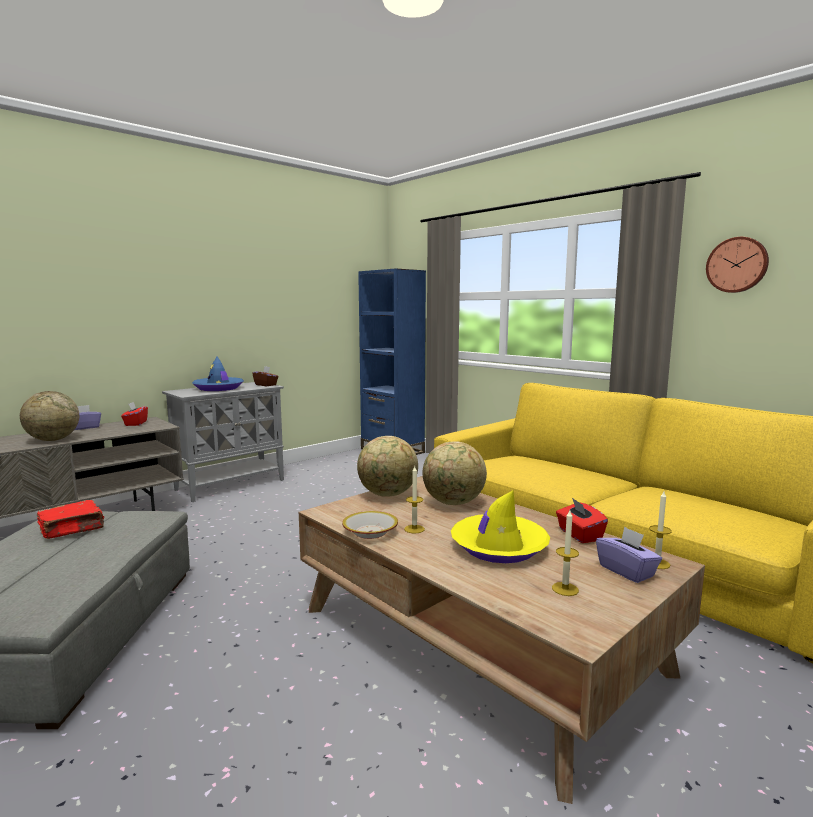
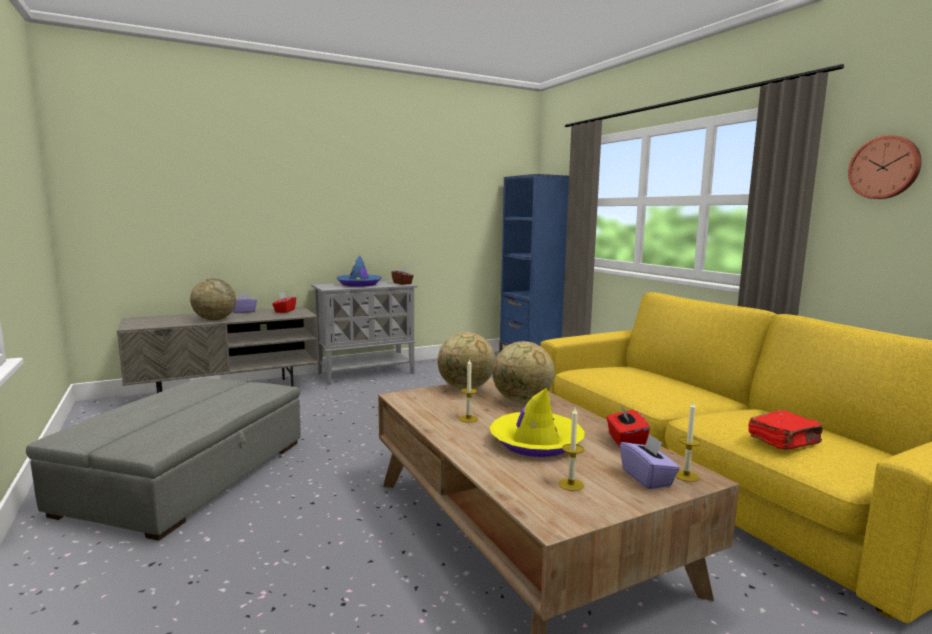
camera: 15 degrees right, 0 degrees up
(73, 529) = (206, 391): red book -> red book (784, 441)
(370, 532) = (427, 417): bowl -> none

